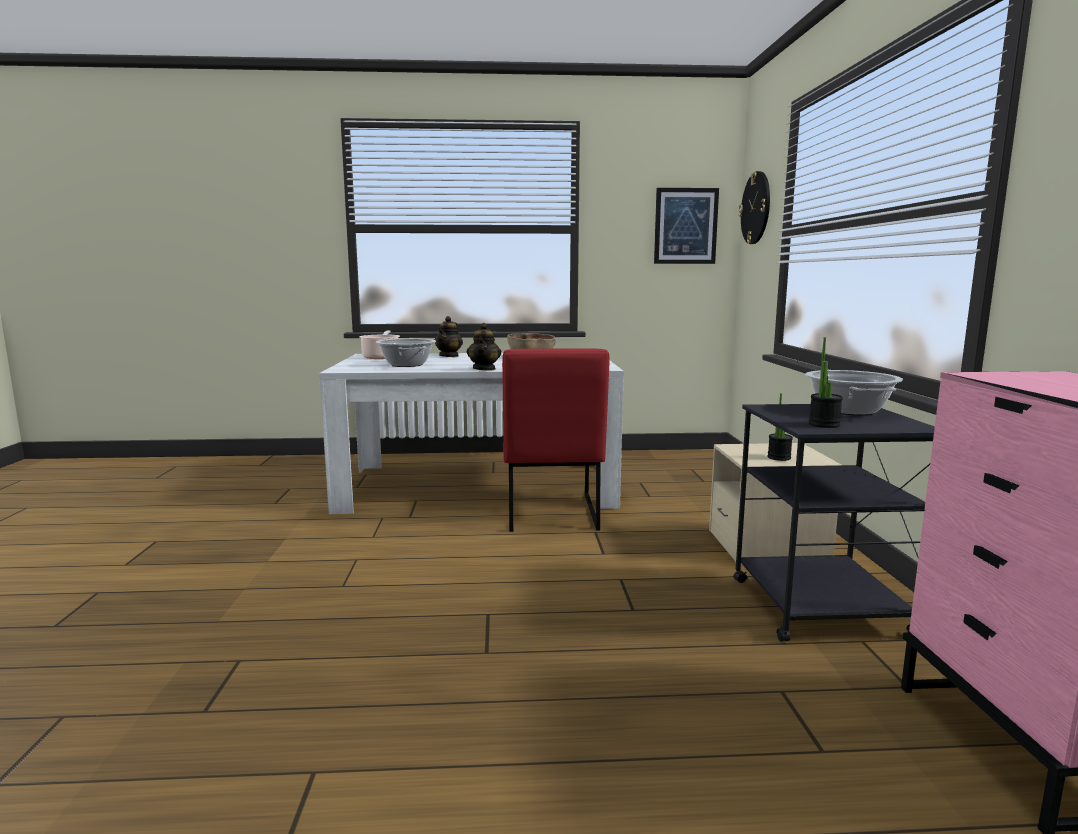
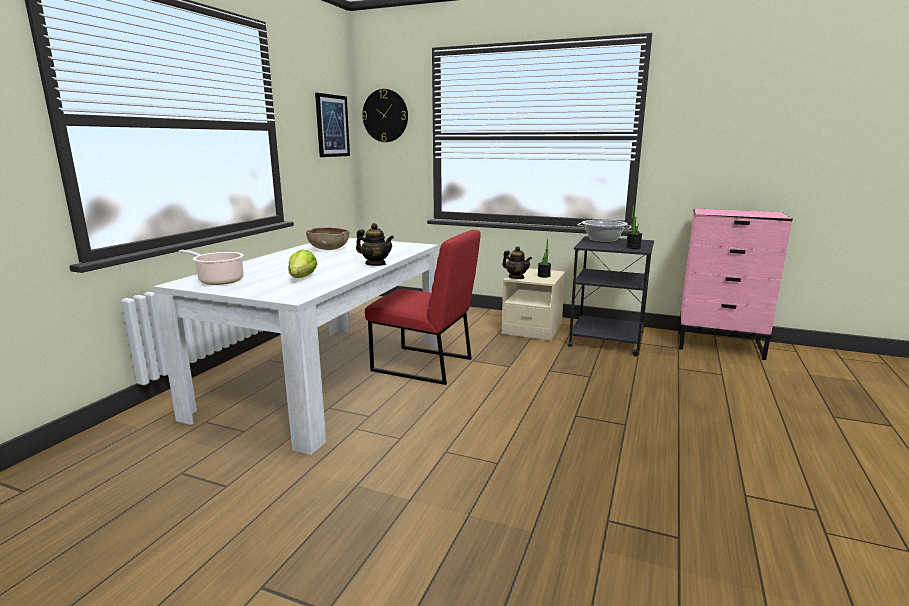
camera: 65 degrees left, 5 degrees up
(407, 365) = (302, 278): cooking pot -> lettuce
(449, 356) = (265, 264): teapot -> teapot (516, 277)

